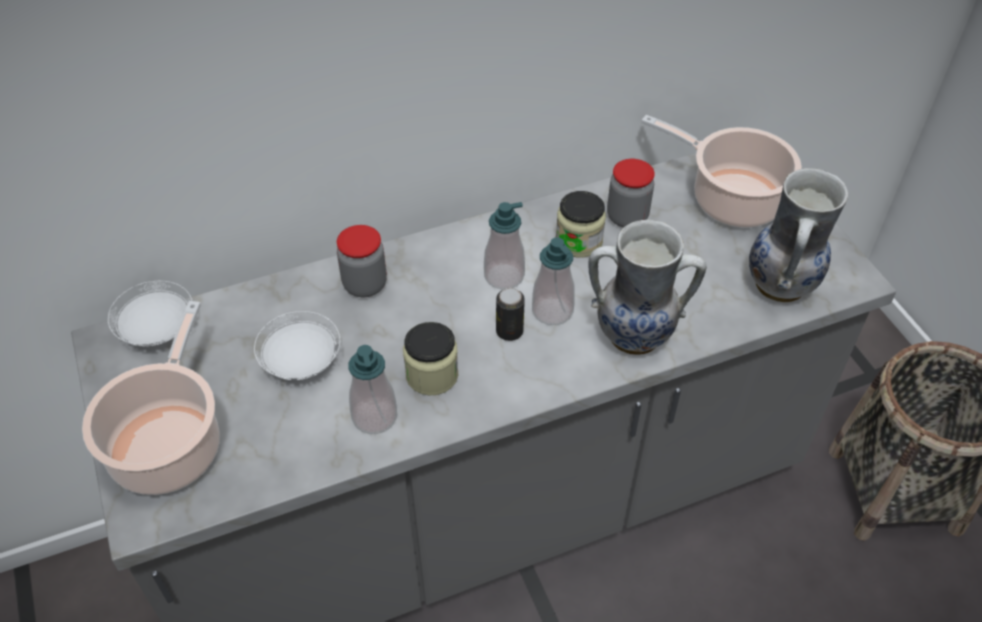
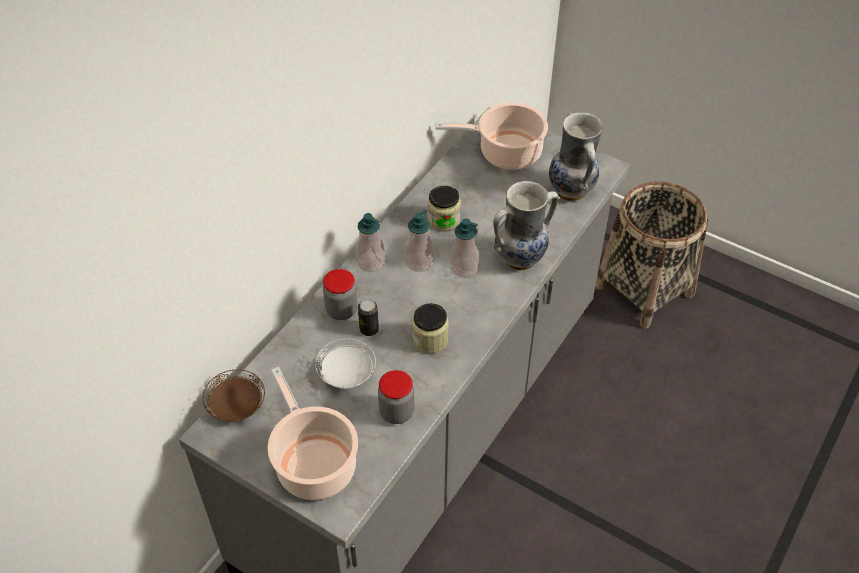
camera: 35 degrees left, 0 degrees up
(157, 328) = (236, 406): white plate -> brown plate
(374, 416) = (419, 380): soap dispenser -> soap dispenser (371, 262)
(509, 331) = (451, 292): can -> can (369, 329)
(627, 217) = (458, 192): jar -> jar (396, 412)

